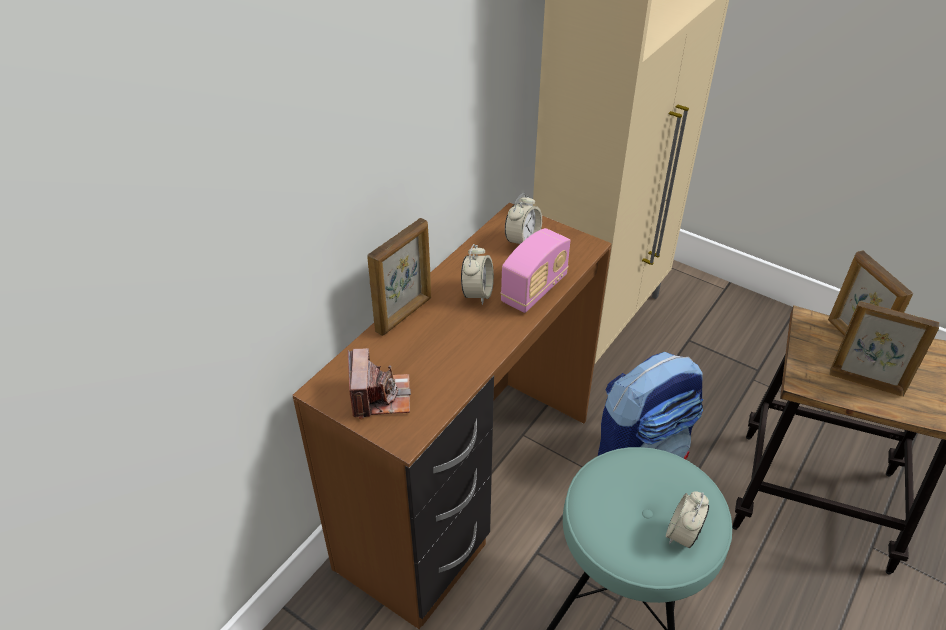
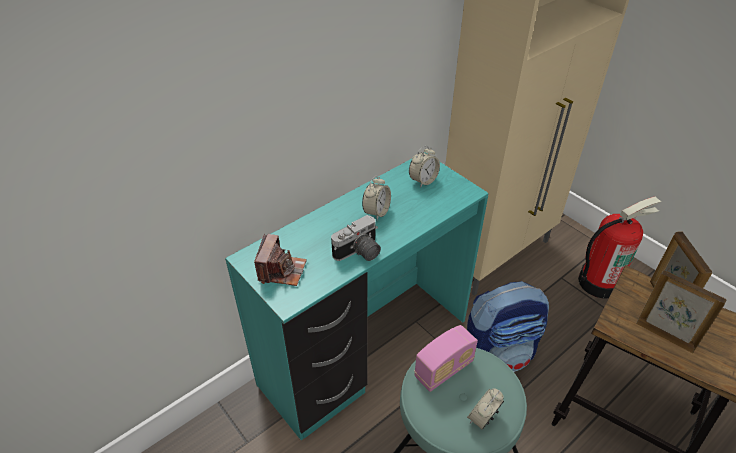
camera: 15 degrees right, 0 degrees up
(405, 314) = (320, 217): picture frame -> none
(471, 490) = (367, 352): brown desk -> turquoise desk
(476, 352) = (359, 253): none -> camera
(534, 290) = (418, 216): radio -> radio (444, 369)
(735, 336) = (599, 282): none -> fire extinguisher

